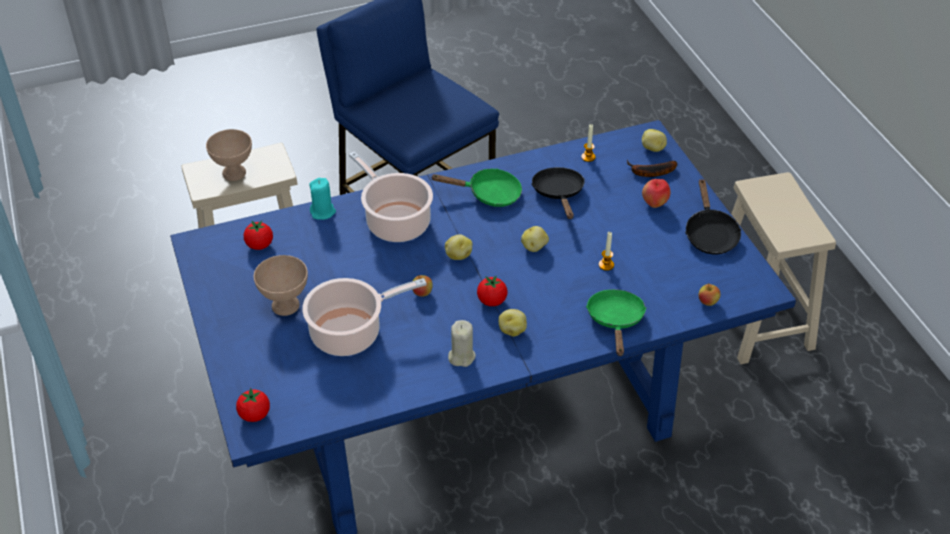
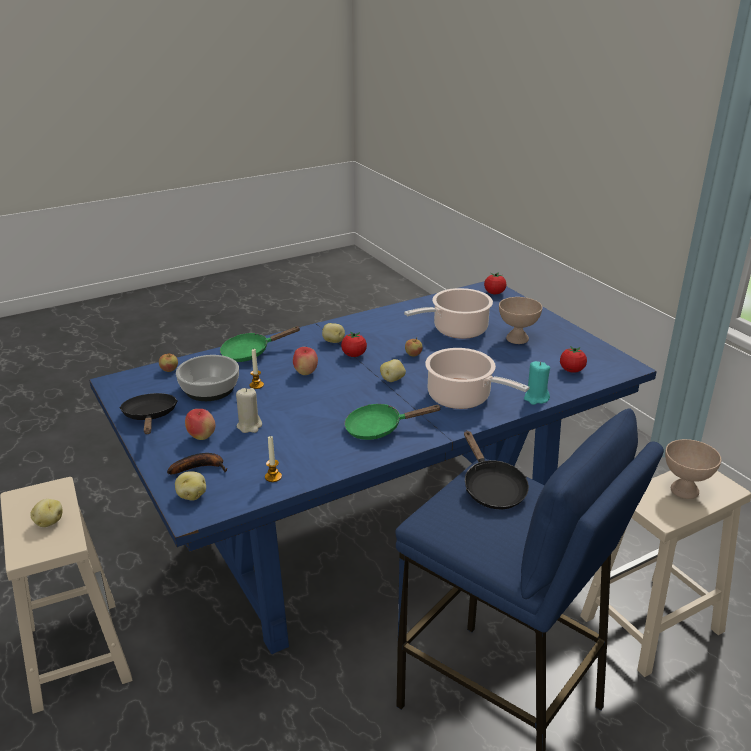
camera: 170 degrees right, 15 degrees down
(461, 356) = (368, 326): beige candle -> beige candle (249, 426)
(534, 247) = (324, 391): potato -> potato (48, 522)
(551, 277) = (306, 373): none -> apple
(559, 194) = (305, 436): black frying pan -> black frying pan (491, 488)
(615, 321) = (250, 353): green frying pan -> green frying pan turned 75 degrees clockwise
(655, 265) = (210, 389): none -> bowl

